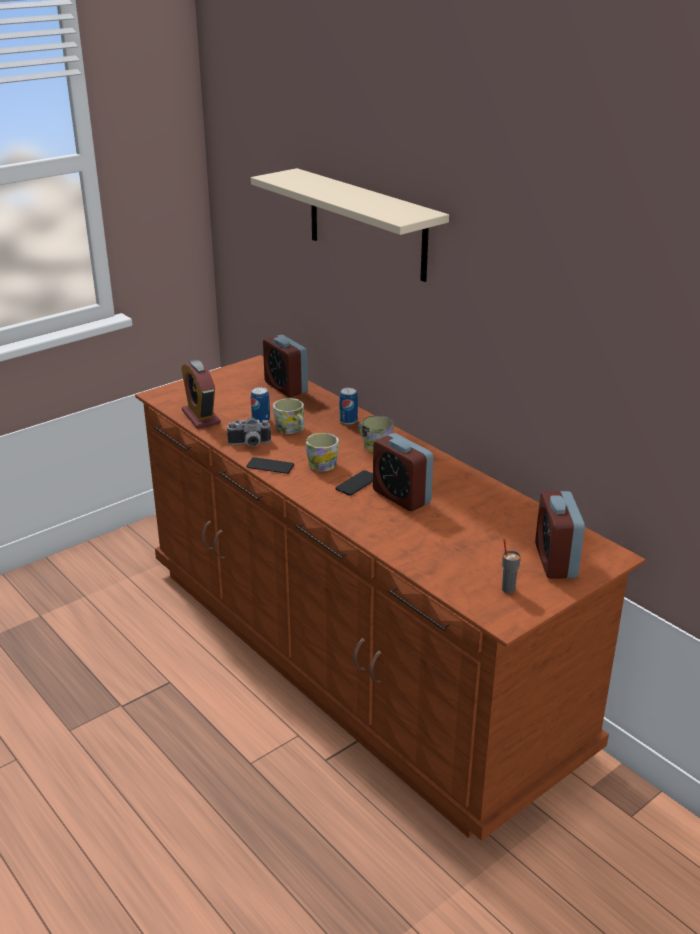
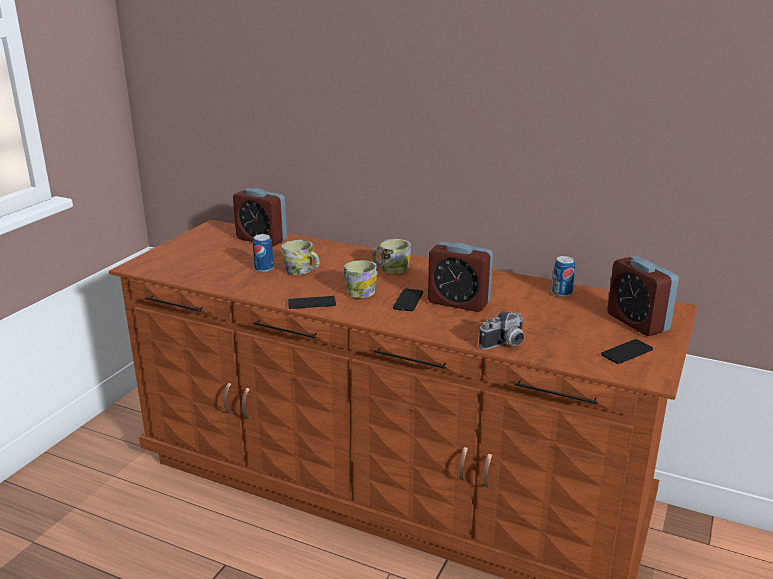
camera: 25 degrees left, 5 degrees down
(201, 417) = (200, 276): alarm clock -> none
(249, 444) = (273, 290): camera -> camera (505, 345)
(348, 421) = (347, 254): can -> can (561, 293)
(367, 224) = (344, 58): beige shelf -> none
(508, 589) = (627, 352): grey cup -> phone

